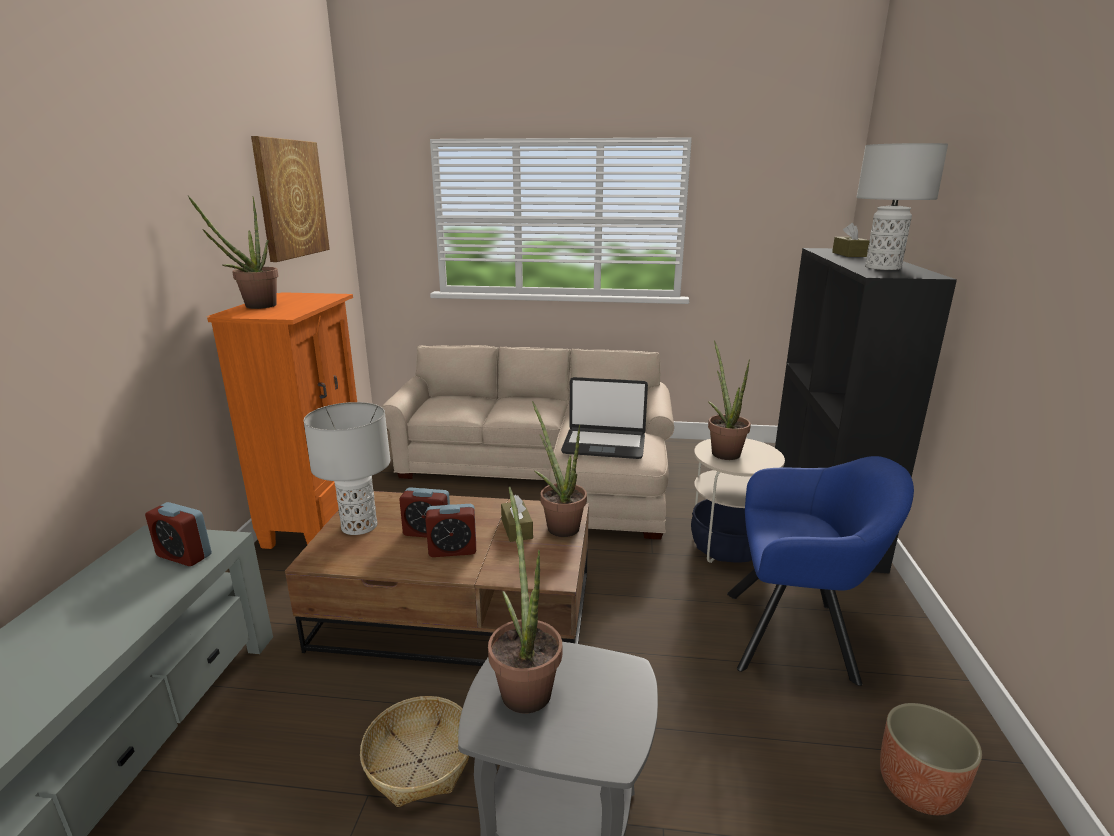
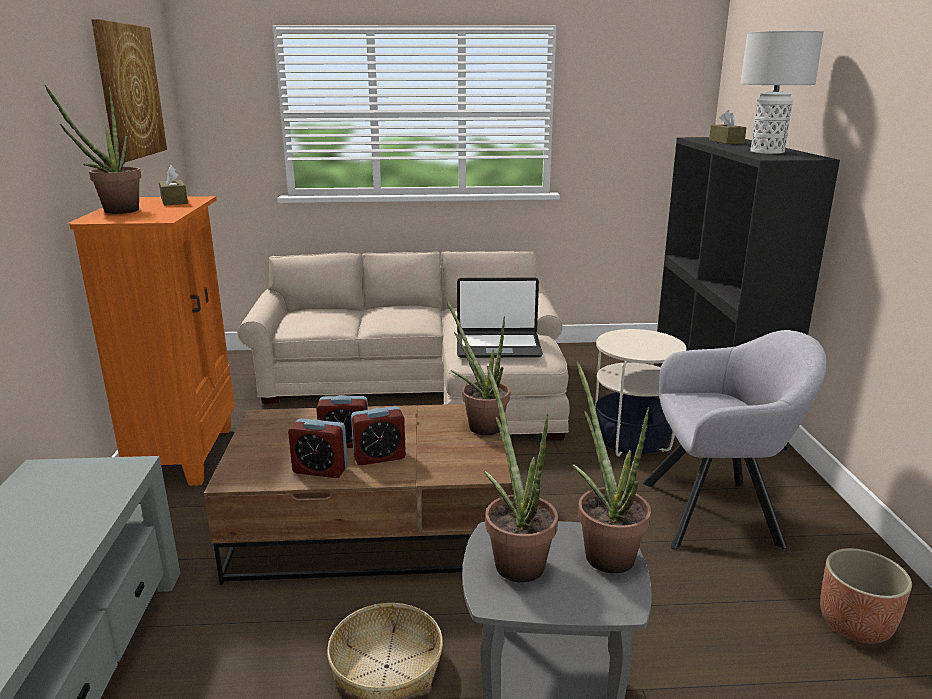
camera: 10 degrees left, 0 degrees up
(184, 556) = (93, 484): alarm clock -> alarm clock (320, 470)
(359, 526) = (267, 444): white table lamp -> none
(516, 529) = (438, 432): brown tissue box -> brown tissue box (174, 201)
(723, 451) = (625, 342): potted plant -> potted plant (603, 551)
(798, 636) = (719, 513): blue armchair -> grey armchair

